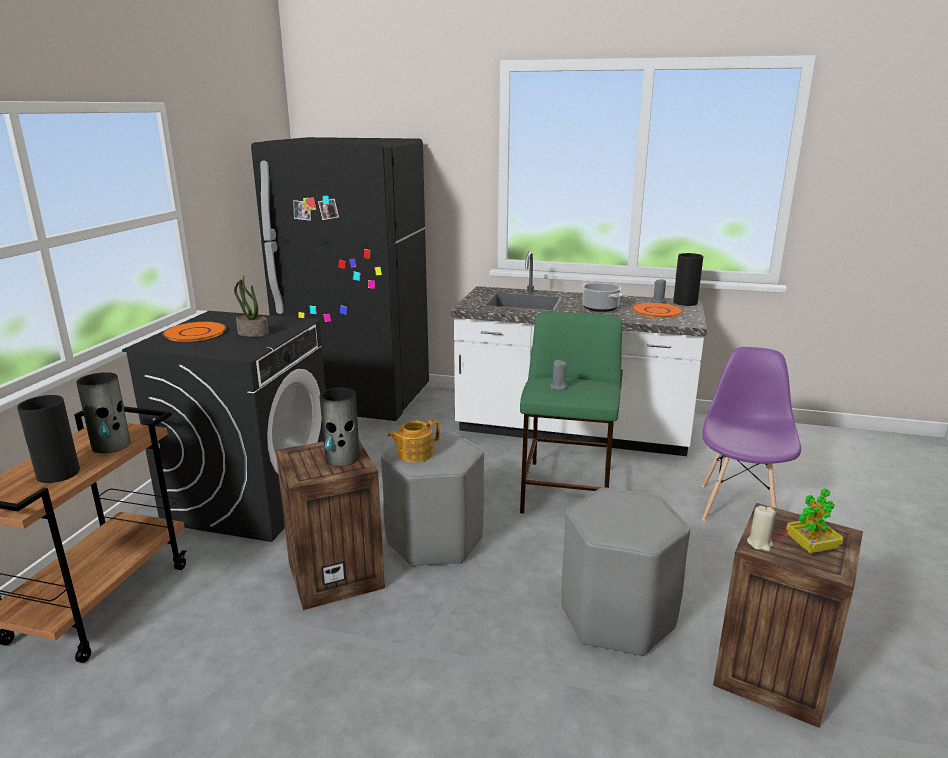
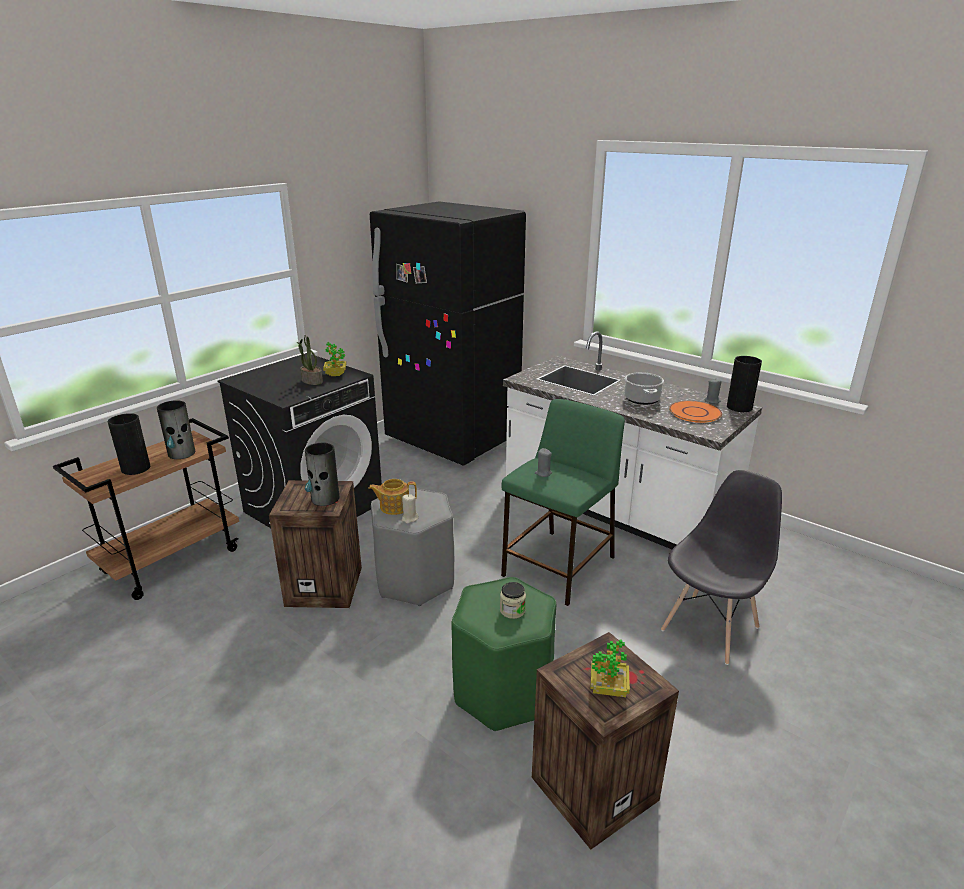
camera: 25 degrees right, 5 degrees up
(194, 333) = (275, 373): orange plate -> none
(274, 324) = (335, 374): none -> potted plant
(617, 617) = (503, 692): grey stool -> green stool
(636, 515) = (512, 610): none -> jar
(738, 506) = (710, 628): purple chair -> grey chair
(760, 543) = (566, 669): beige candle -> beige candle (409, 518)

